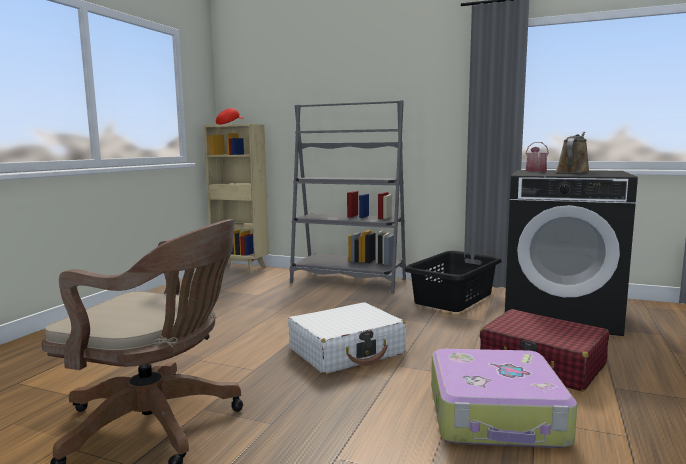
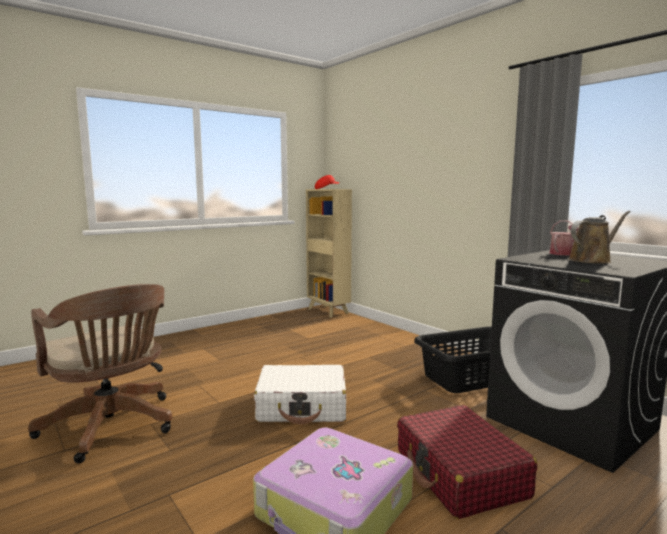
camera: 30 degrees right, 0 degrees up
(348, 281) = (397, 339): grey bookcase -> none

